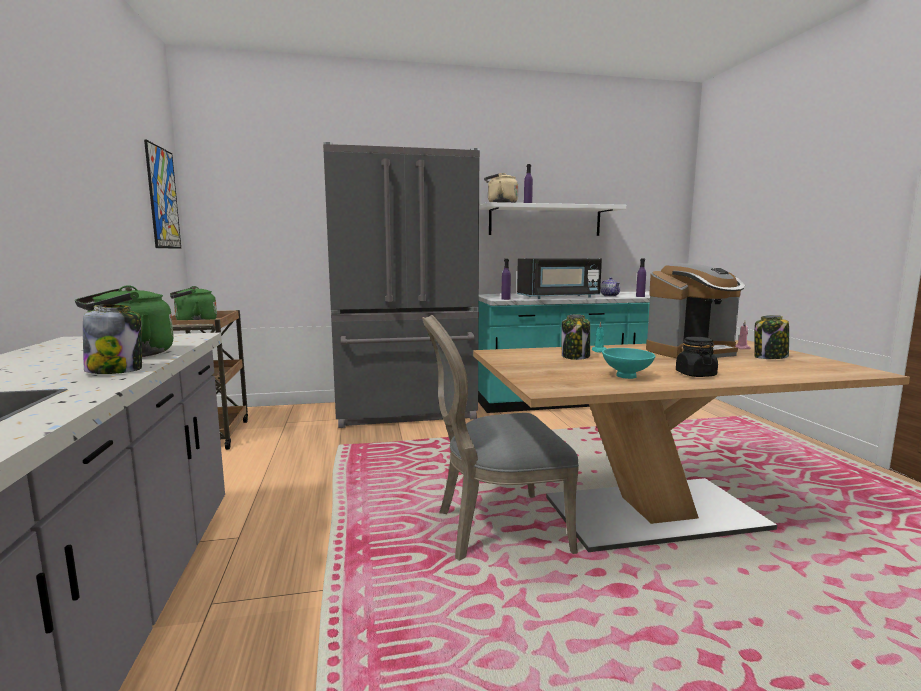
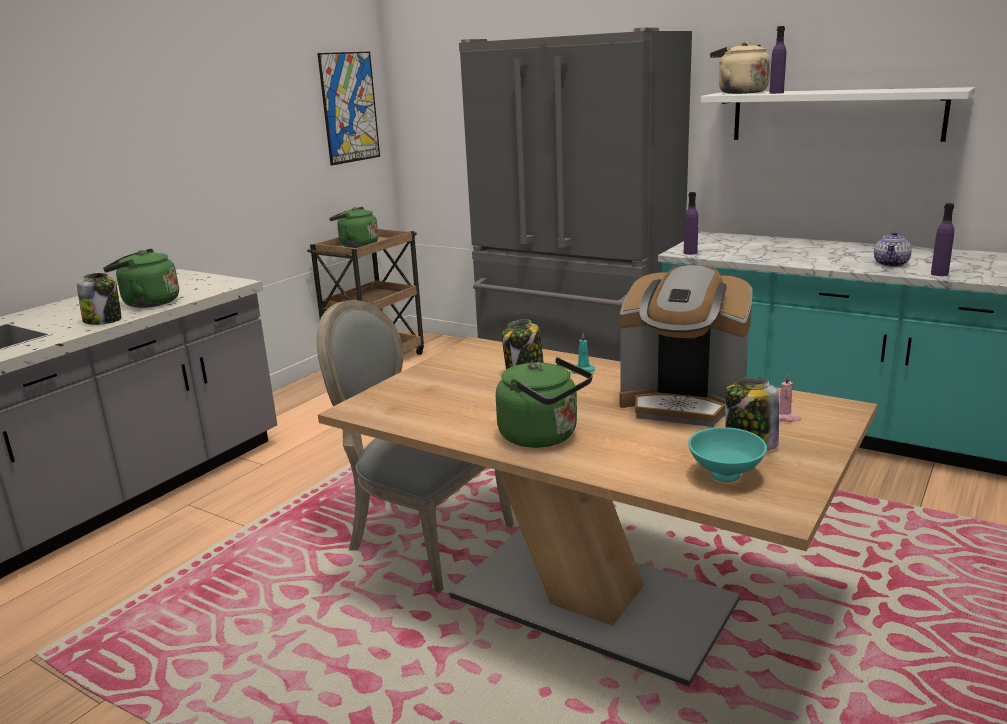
camera: 45 degrees right, 10 degrees up
(559, 297) = (785, 258): black microwave -> none
(628, 376) = (472, 416): turquoise bowl -> turquoise bowl (727, 476)
(695, 374) = (543, 437): black jar -> green kettle

